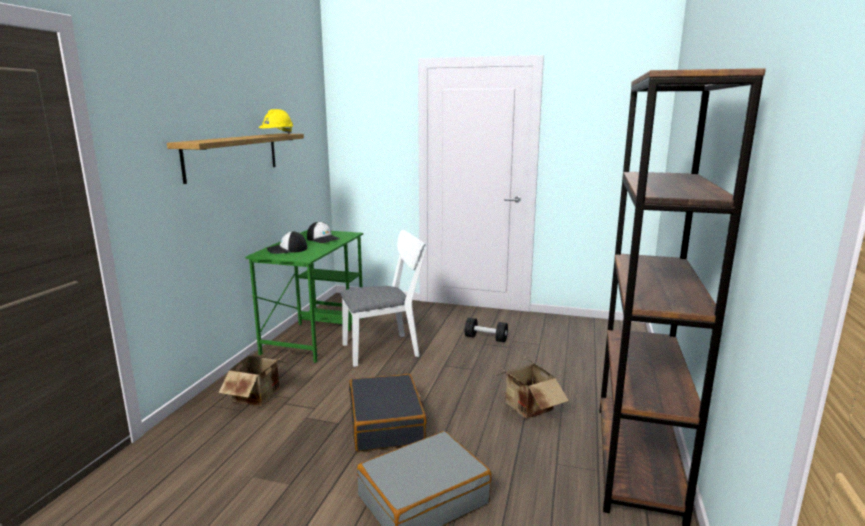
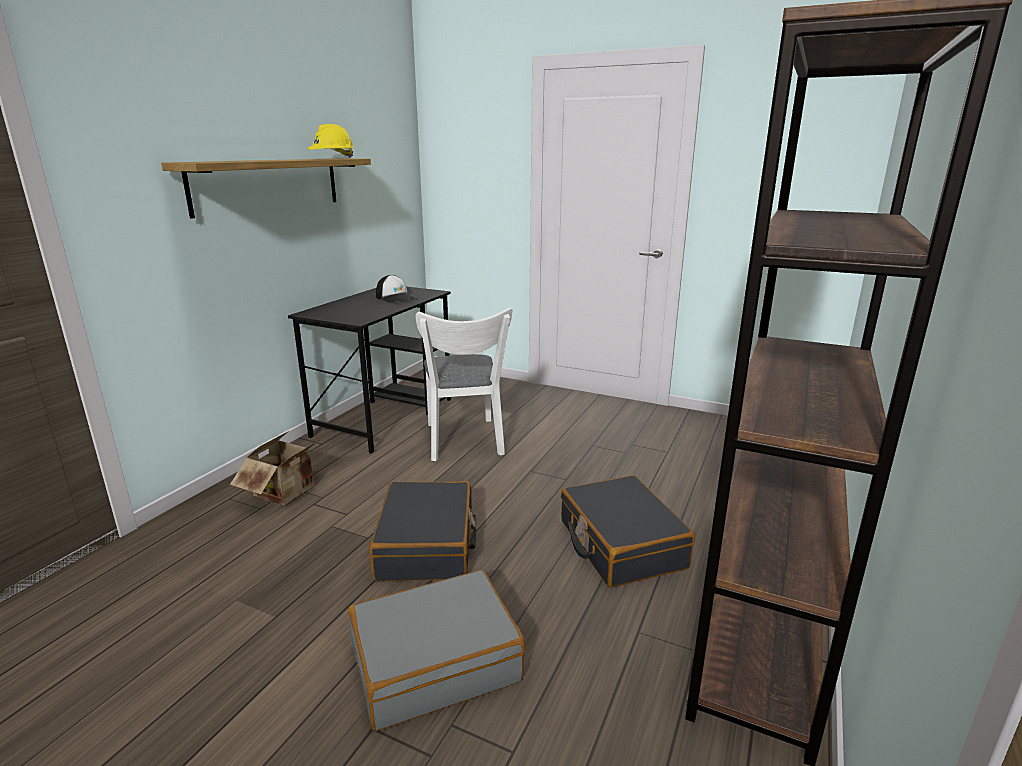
camera: 10 degrees right, 5 degrees up
(287, 249) = (343, 309): cap -> none
(315, 334) = (385, 416): green desk -> black desk
(386, 349) = (464, 442): white chair -> white chair turned 90 degrees clockwise
(486, 338) = (597, 438): black dumbbell -> none
(526, 409) = (620, 544): cardboard box -> black suitcase

